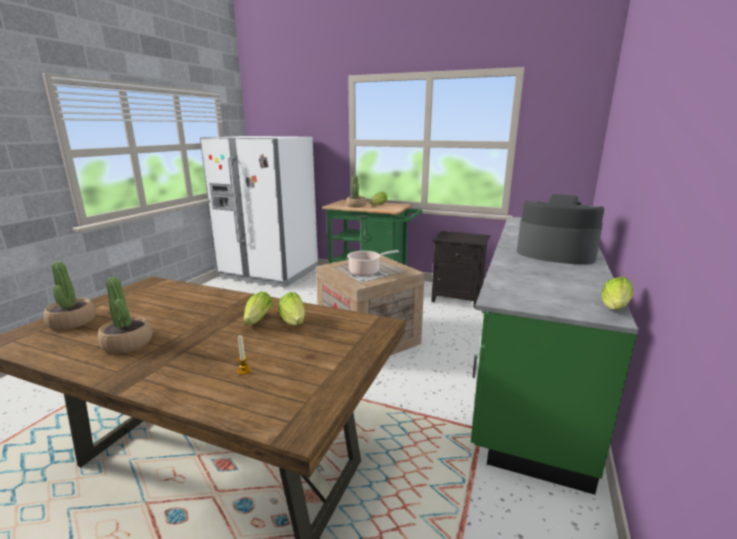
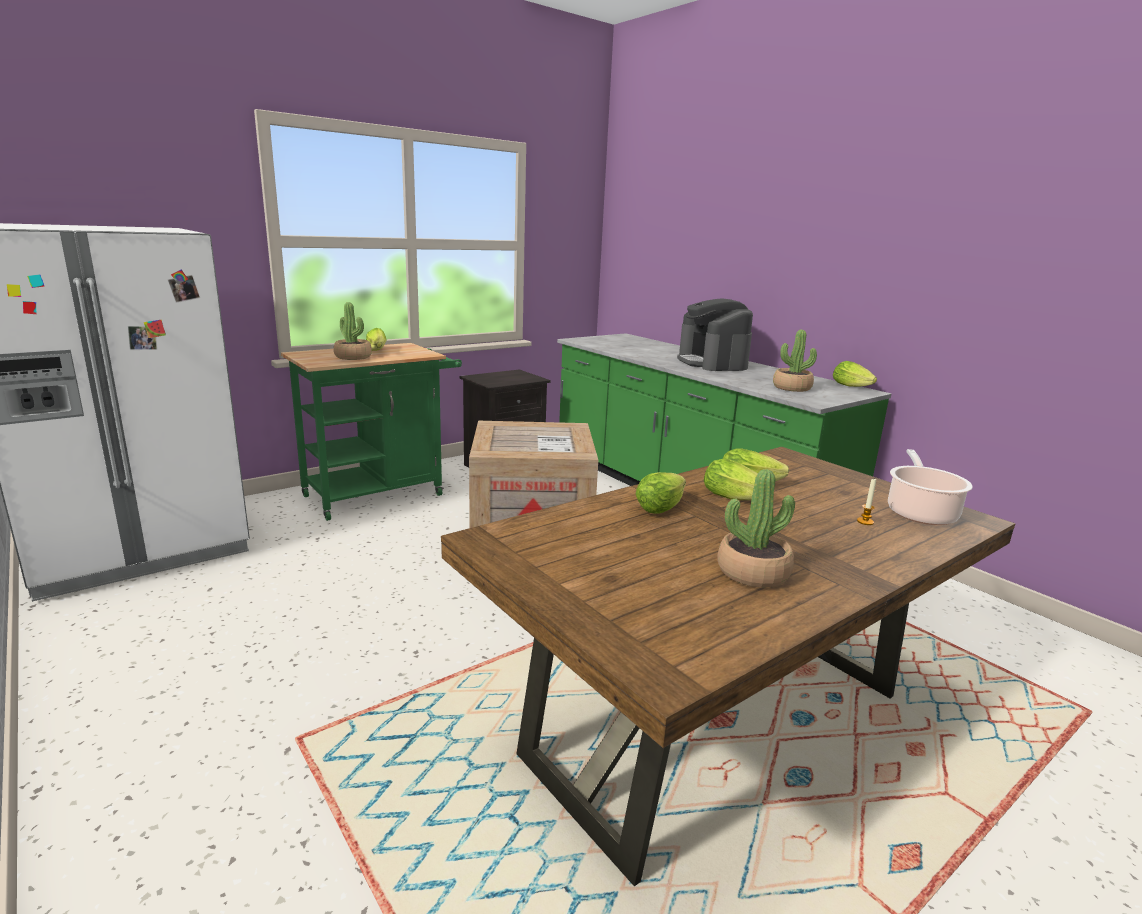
camera: 60 degrees left, 0 degrees up
(72, 322) = (625, 611): potted plant -> potted plant (791, 388)
(222, 306) = (662, 506): none -> lettuce
(366, 272) = (541, 441): cooking pot -> cooking pot (920, 512)
(555, 253) = (712, 363): coffee machine -> coffee machine turned 75 degrees counterclockwise

